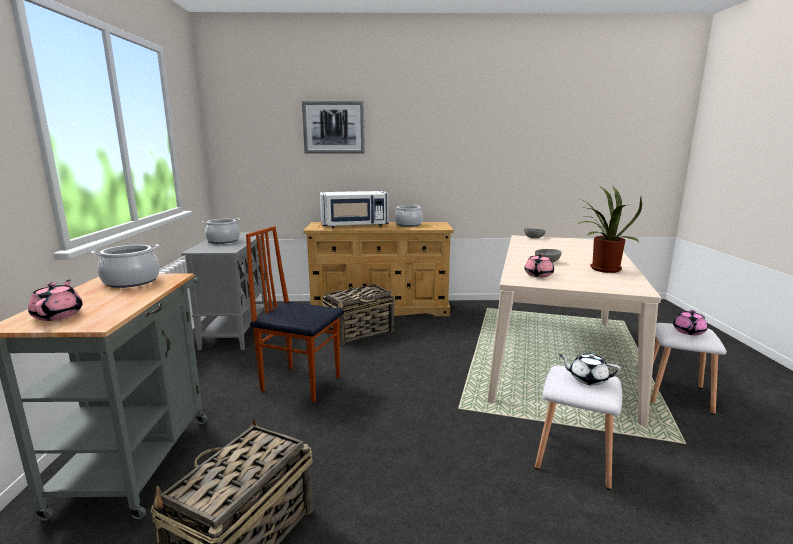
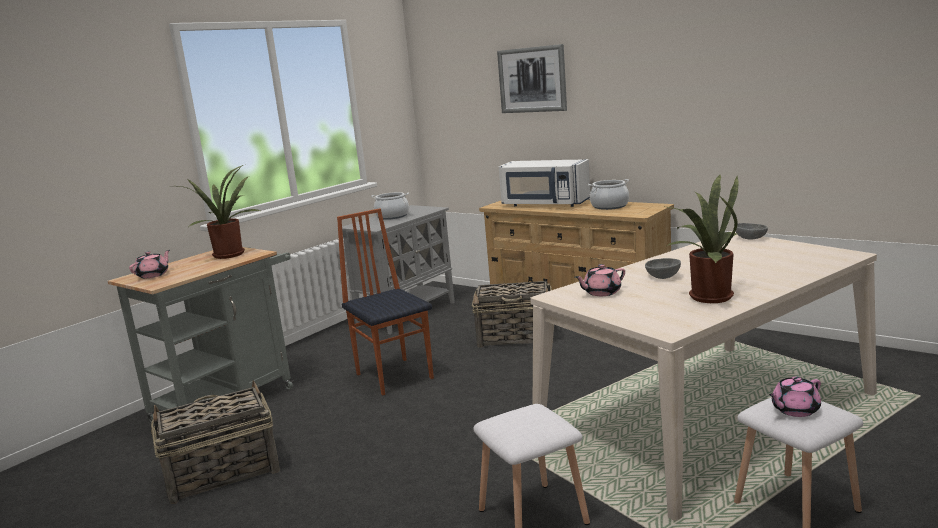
camera: 40 degrees right, 0 degrees up
(131, 281) = (229, 254): cooking pot -> potted plant
(587, 379) = (530, 422): white teapot -> none

